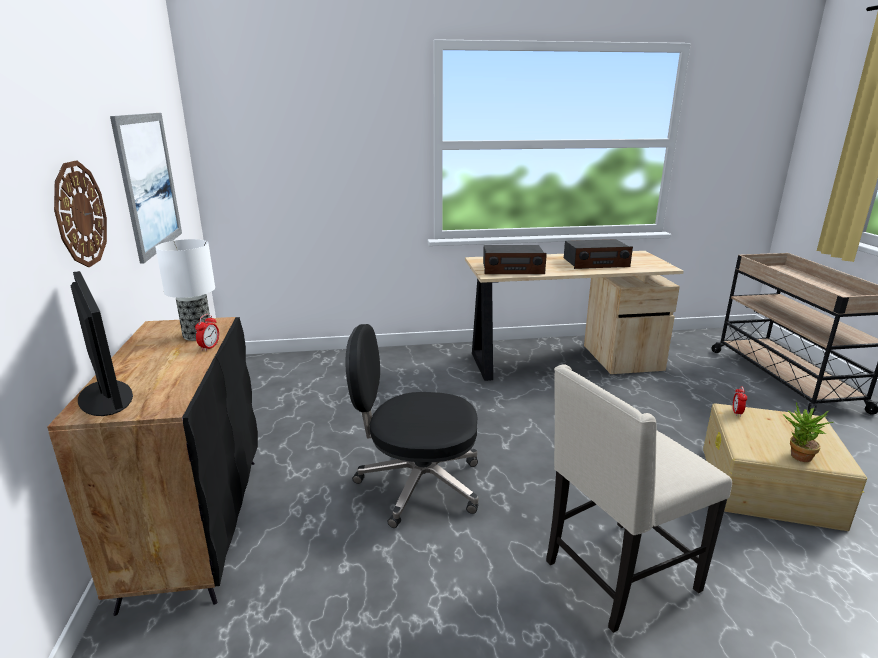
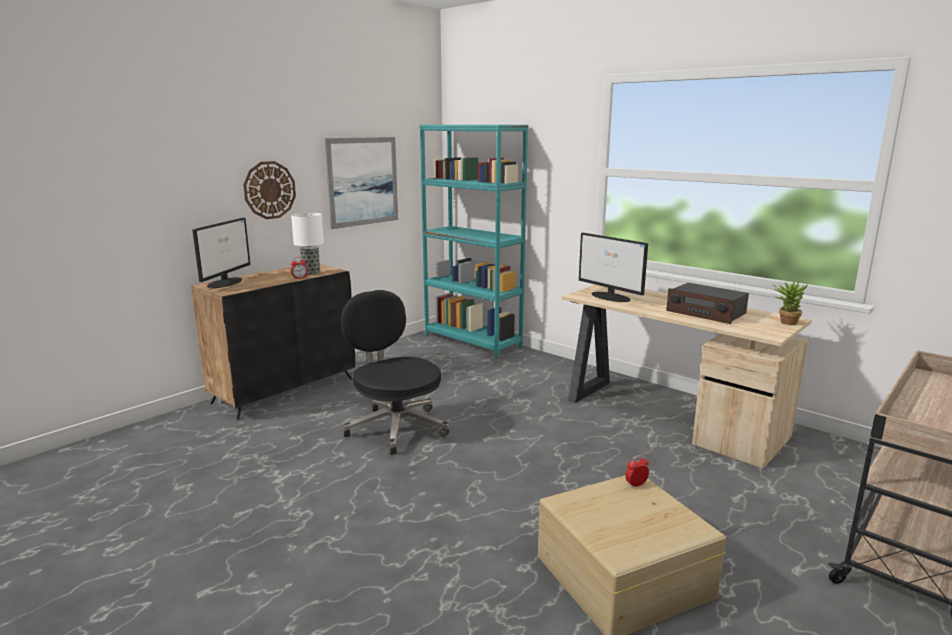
camera: 50 degrees right, 5 degrees down
(294, 362) = (472, 341): none -> turquoise bookcase
(512, 269) = (611, 297): radio -> monitor
(617, 576) = (387, 526): beige chair -> none
(797, 457) = (593, 528): potted plant -> potted plant (785, 322)

